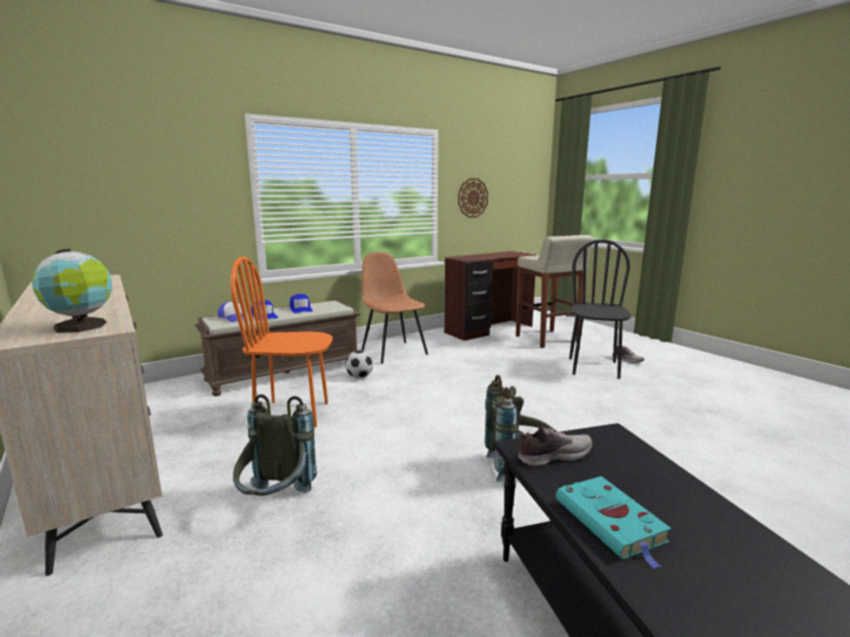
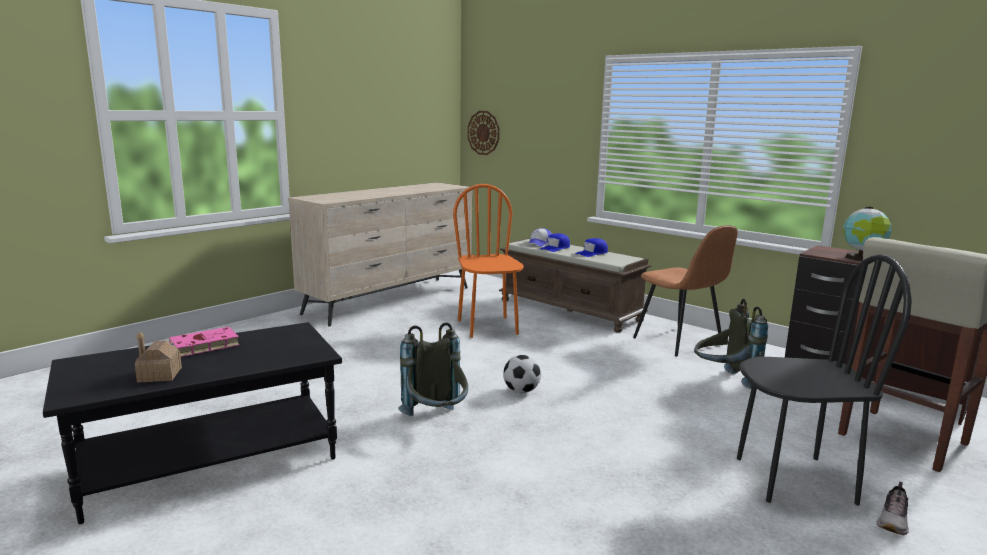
camera: 75 degrees right, 0 degrees up
(82, 326) = (329, 199): globe -> globe (861, 258)
(276, 502) = (364, 344): grey backpack -> grey backpack (723, 380)
(359, 377) = (587, 337): football -> football (521, 391)
(393, 352) = (679, 342): brown chair -> brown chair turned 105 degrees clockwise
(472, 198) = (930, 159): wall clock -> wall clock (483, 133)
(553, 456) = (284, 335): shoe -> none
(612, 523) = (202, 346): turquoise book -> pink book
(747, 553) = (159, 375): none -> toy house

